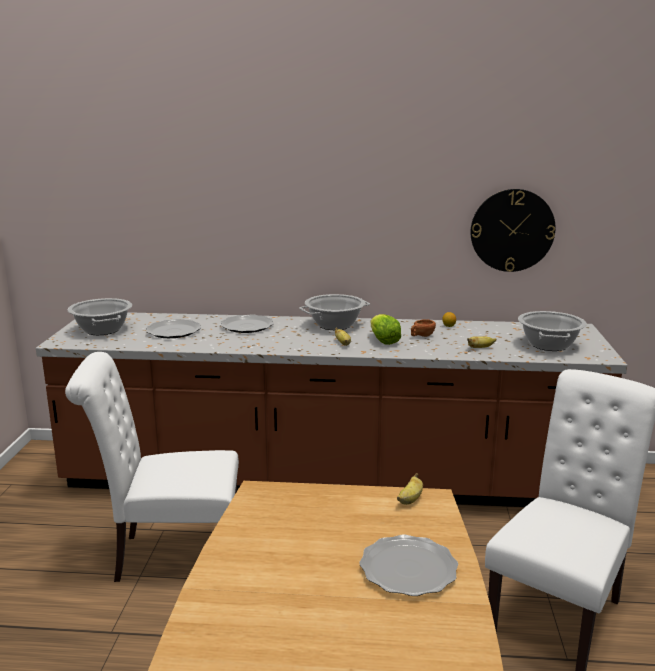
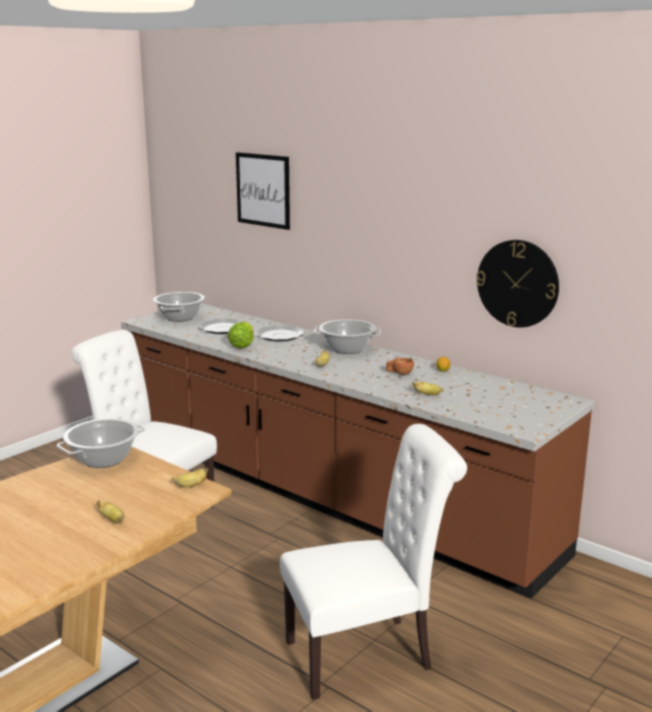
camera: 35 degrees right, 0 degrees up
(187, 168) = (263, 190): none -> picture
(383, 341) = (358, 370): lettuce -> lettuce (242, 345)
(407, 569) = (113, 520): plate -> banana
(549, 345) = (498, 407): cooking pot -> cooking pot (104, 459)

